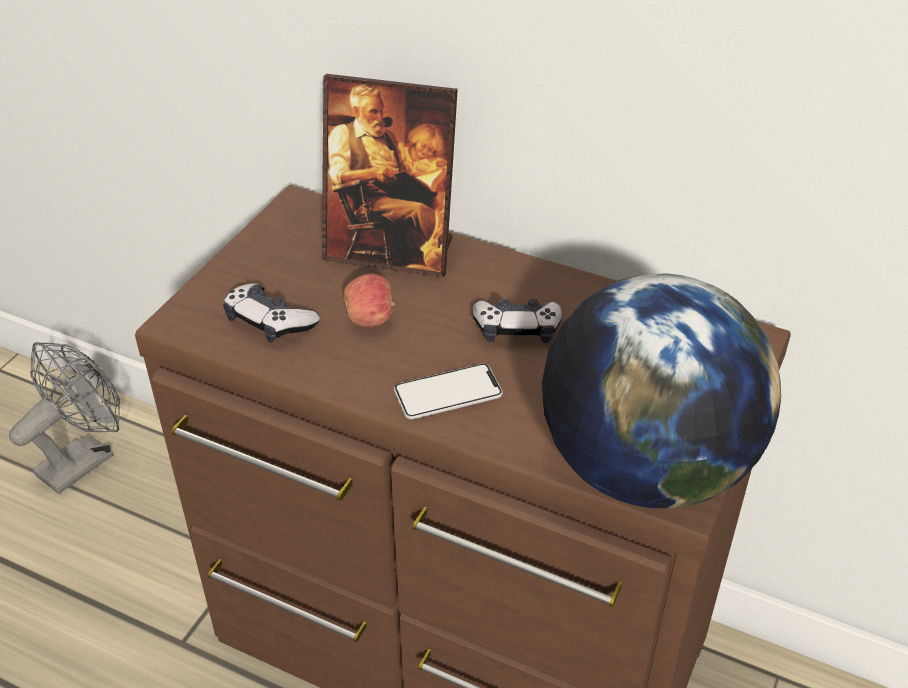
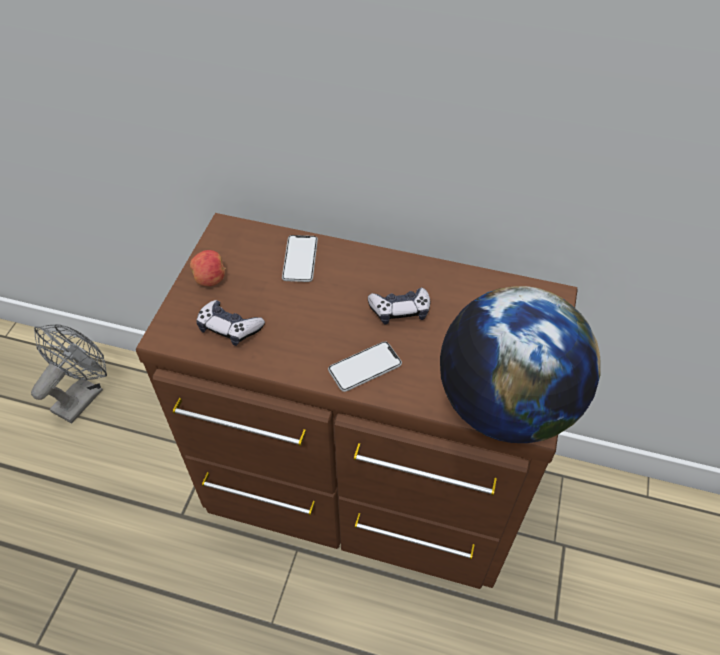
camera: 10 degrees left, 10 degrees up
(370, 319) = (299, 316): apple -> apple (210, 279)
(390, 251) = (300, 259): picture frame -> phone

